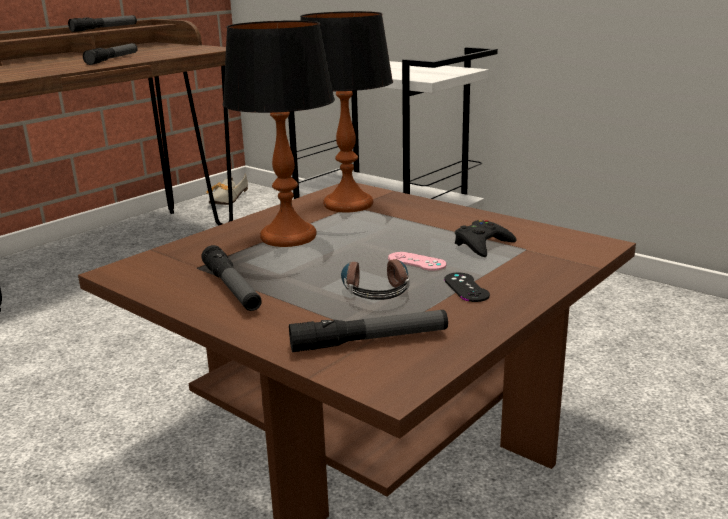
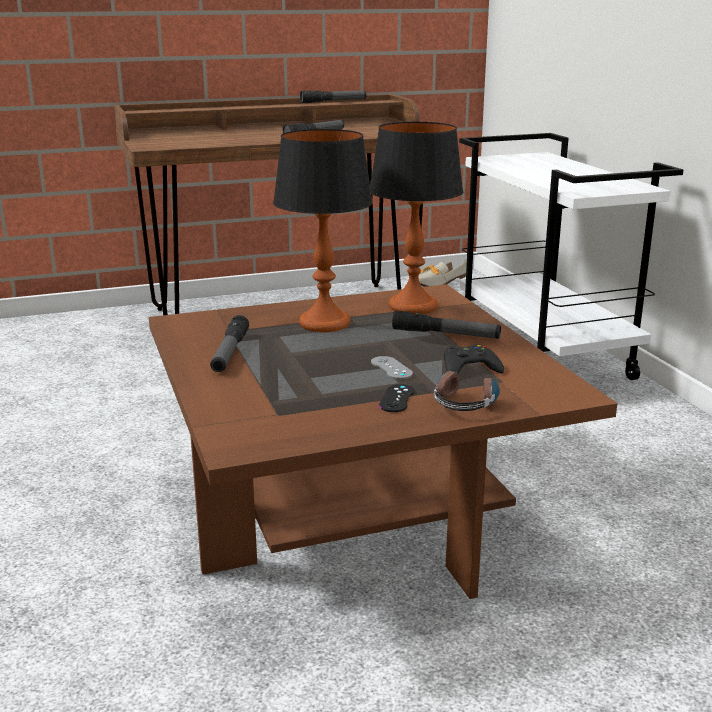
camera: 30 degrees right, 0 degrees up
(369, 341) = (265, 415): flashlight -> flashlight (446, 334)
(375, 288) = (327, 380): headphones -> headphones (466, 400)
(416, 262) = (391, 368): pink game controller -> grey game controller

